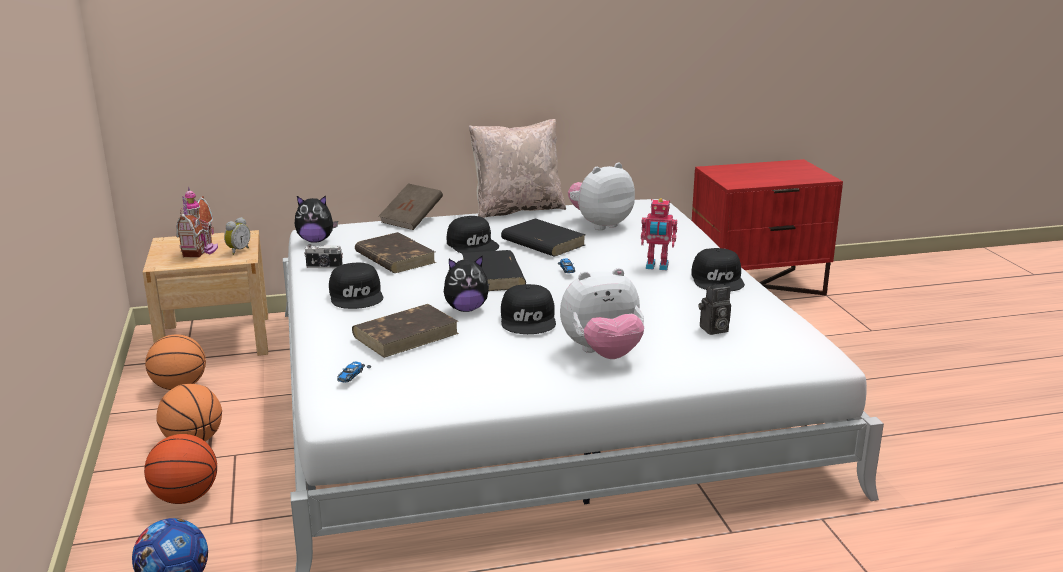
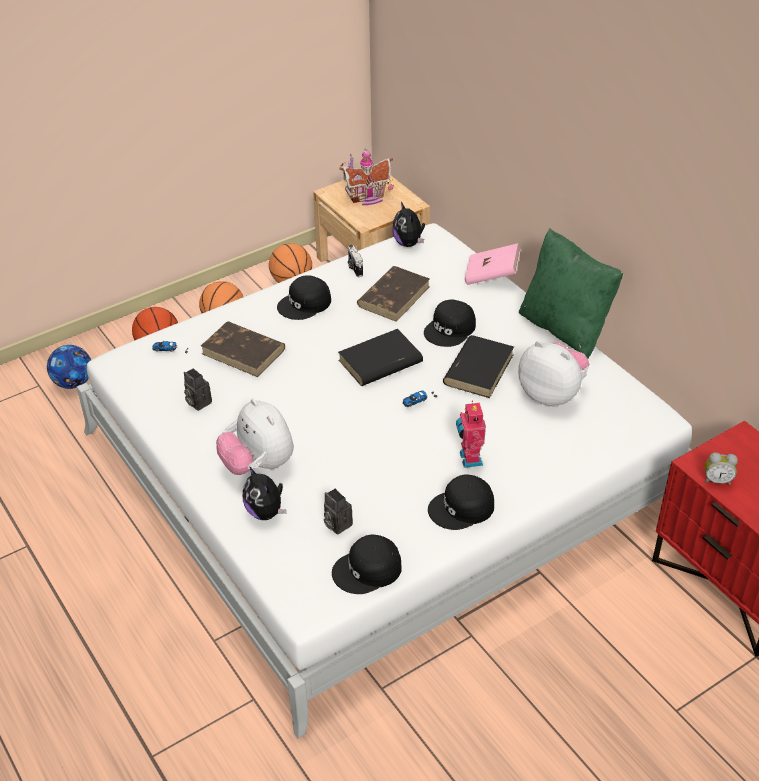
camera: 70 degrees right, 20 degrees up
(237, 251) = (377, 214): alarm clock -> alarm clock (717, 480)
(412, 220) = (491, 276): brown book -> pink book
(466, 309) = (304, 367): plush toy -> plush toy (266, 512)
(468, 372) = (197, 402): none -> camera
(517, 209) = (565, 329): beige pillow -> green pillow
(529, 319) = (299, 407): black cap -> black cap (368, 570)

